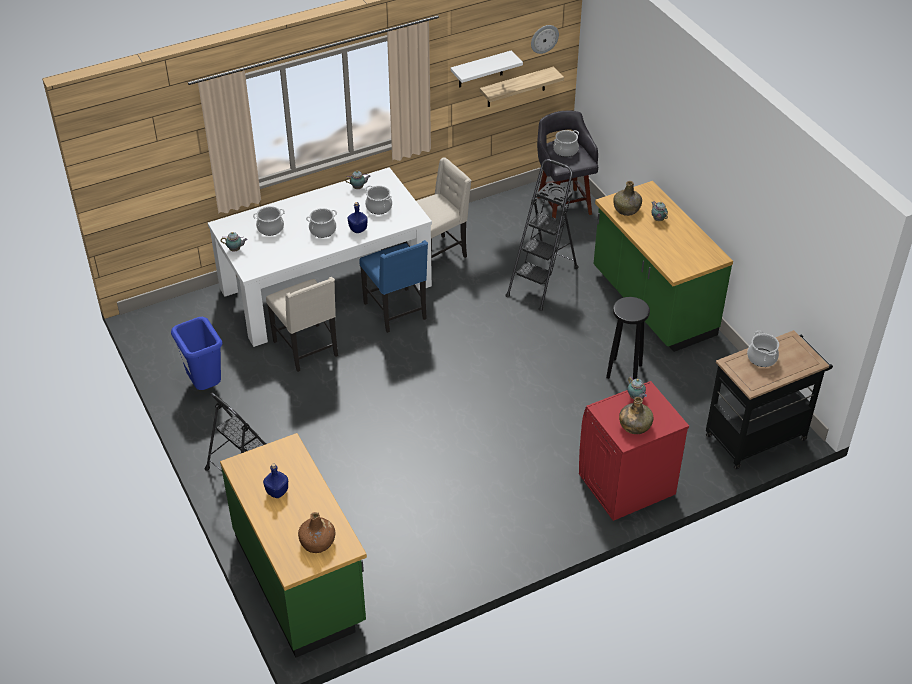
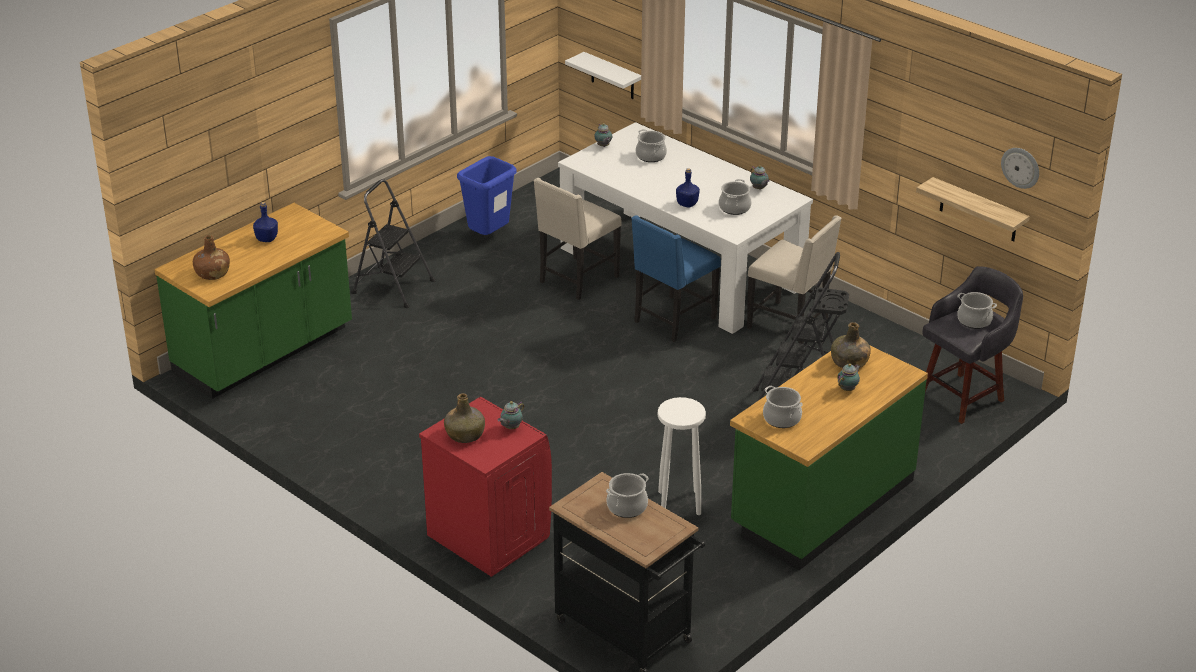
camera: 70 degrees right, 10 degrees down
(322, 230) = (669, 185): cooking pot -> cooking pot (781, 418)
(480, 69) = (937, 153): white shelf -> white shelf (612, 76)
(624, 371) = (678, 502): black stool -> white stool

